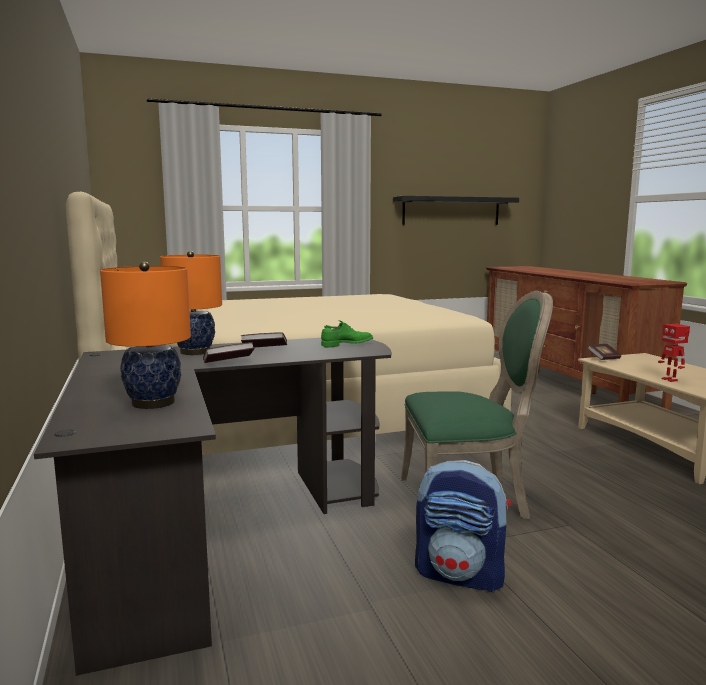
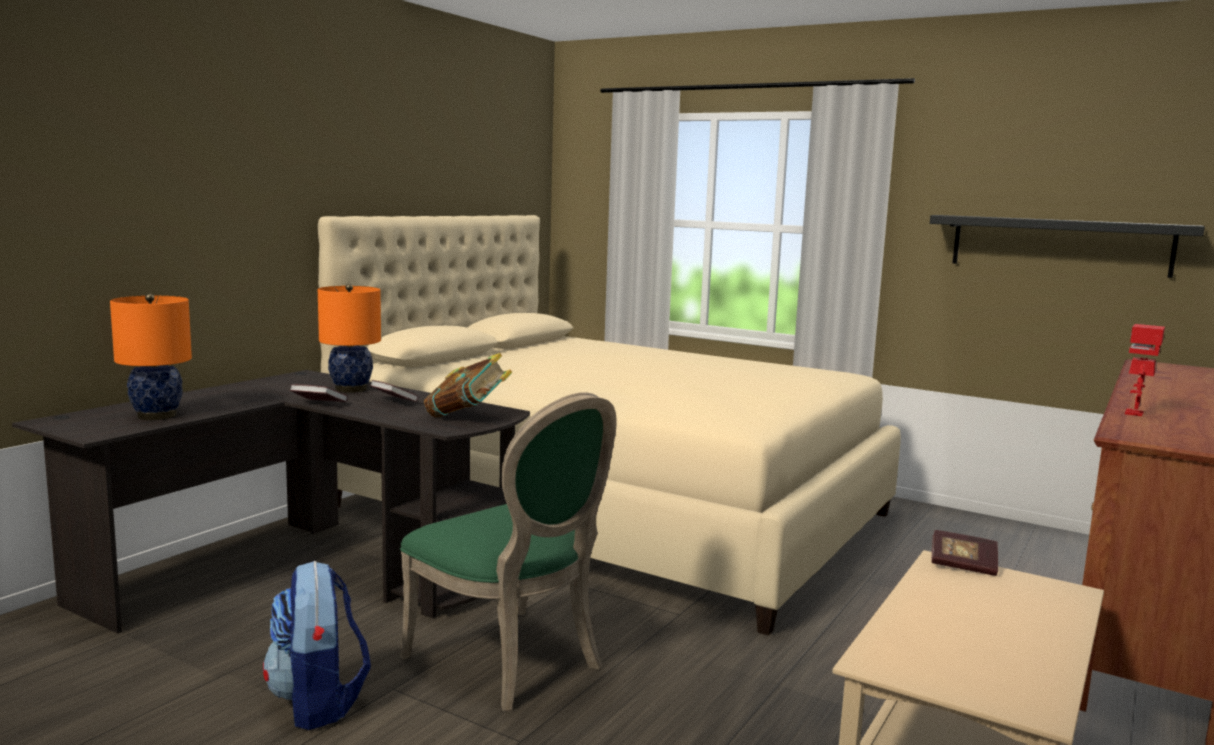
camera: 50 degrees right, 0 degrees up
(347, 345) = (468, 417): green shoe -> book
(670, 380) = (910, 627): toy robot -> toy robot (1135, 413)

